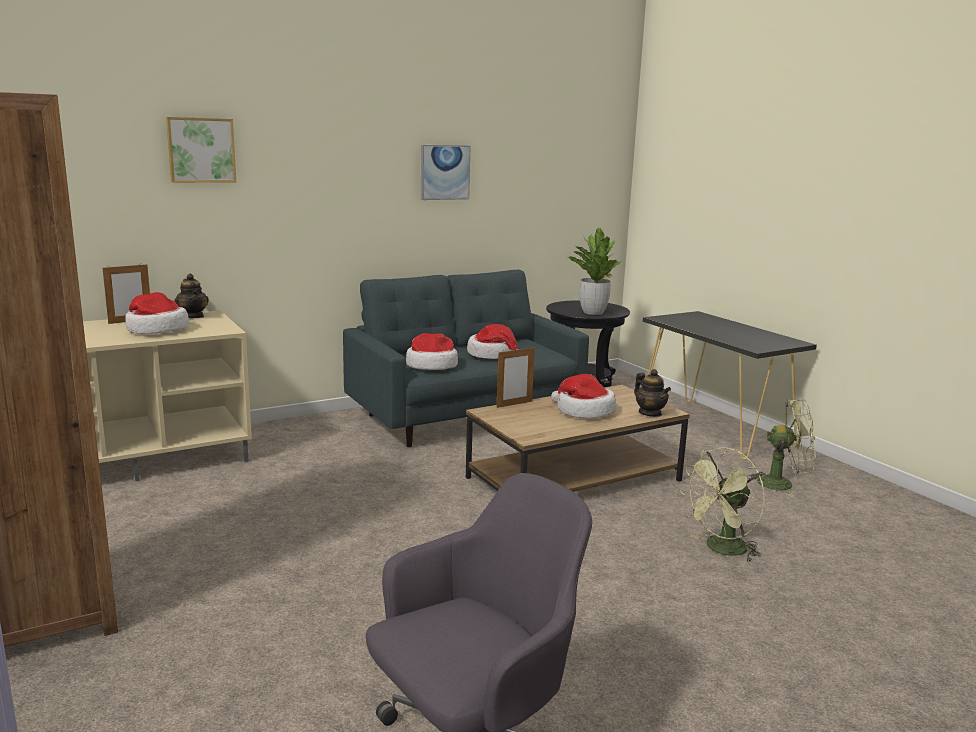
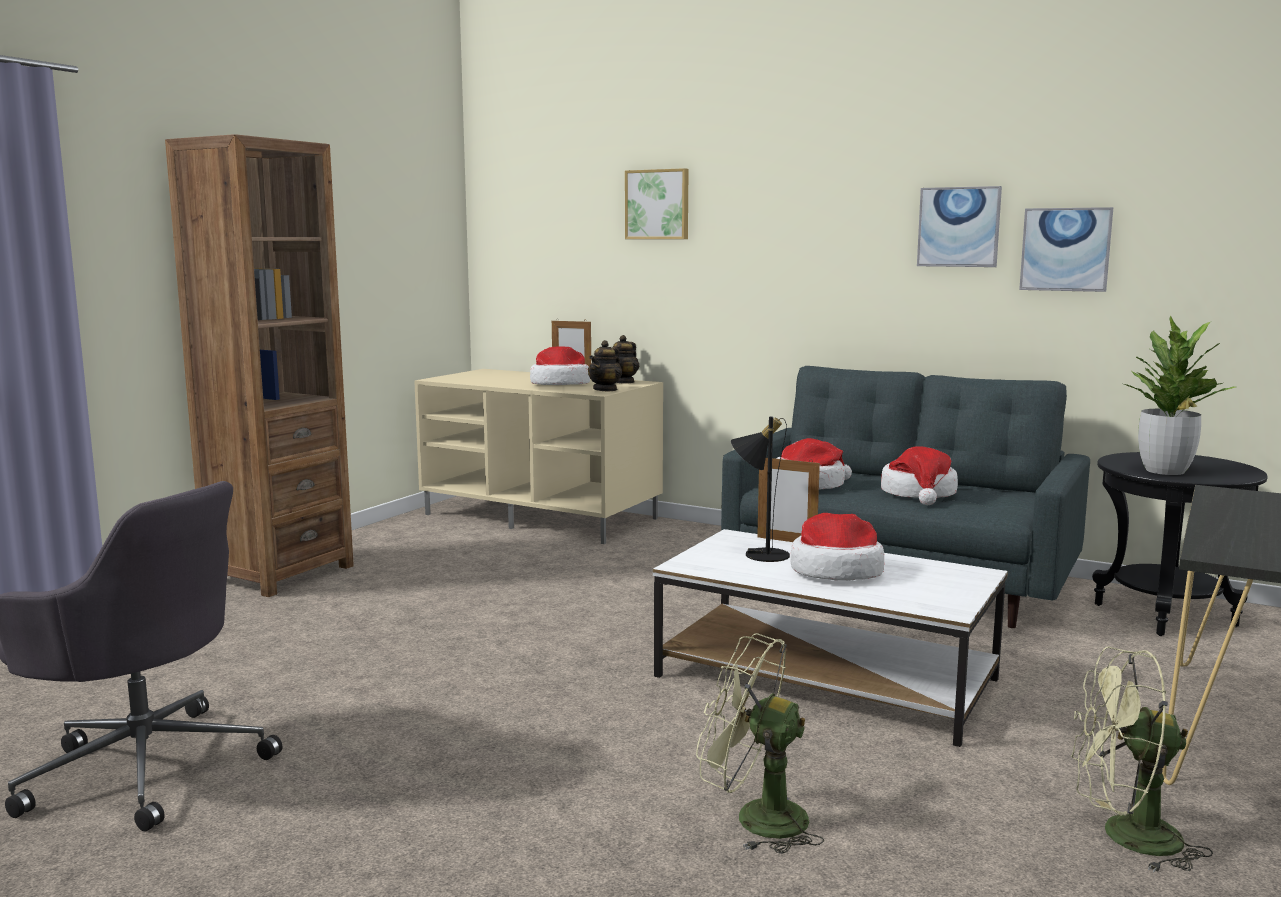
camera: 60 degrees right, 5 degrees down
(503, 186) = (1065, 249): none -> picture
(530, 416) = (759, 553): none -> black table lamp
(575, 478) = (828, 678): brown coffee table -> white coffee table
(650, 413) = (911, 602): teapot -> teapot (605, 389)
(782, 484) = (1125, 837): green fan -> green fan turned 120 degrees clockwise

